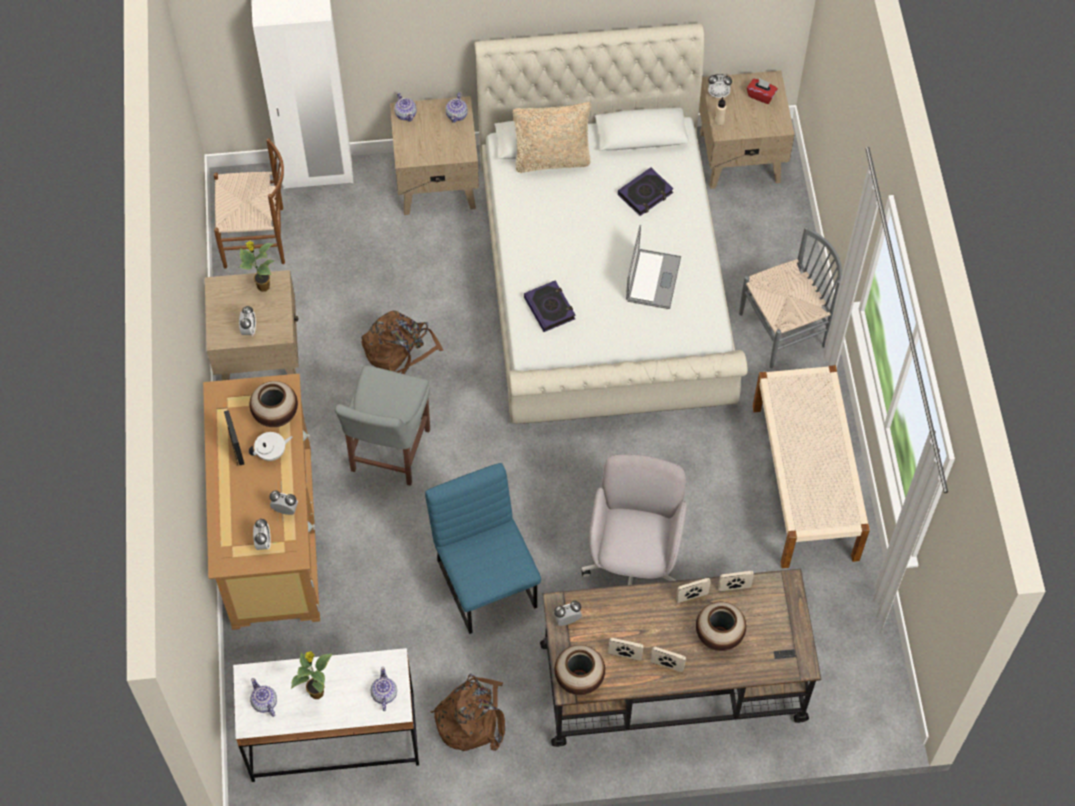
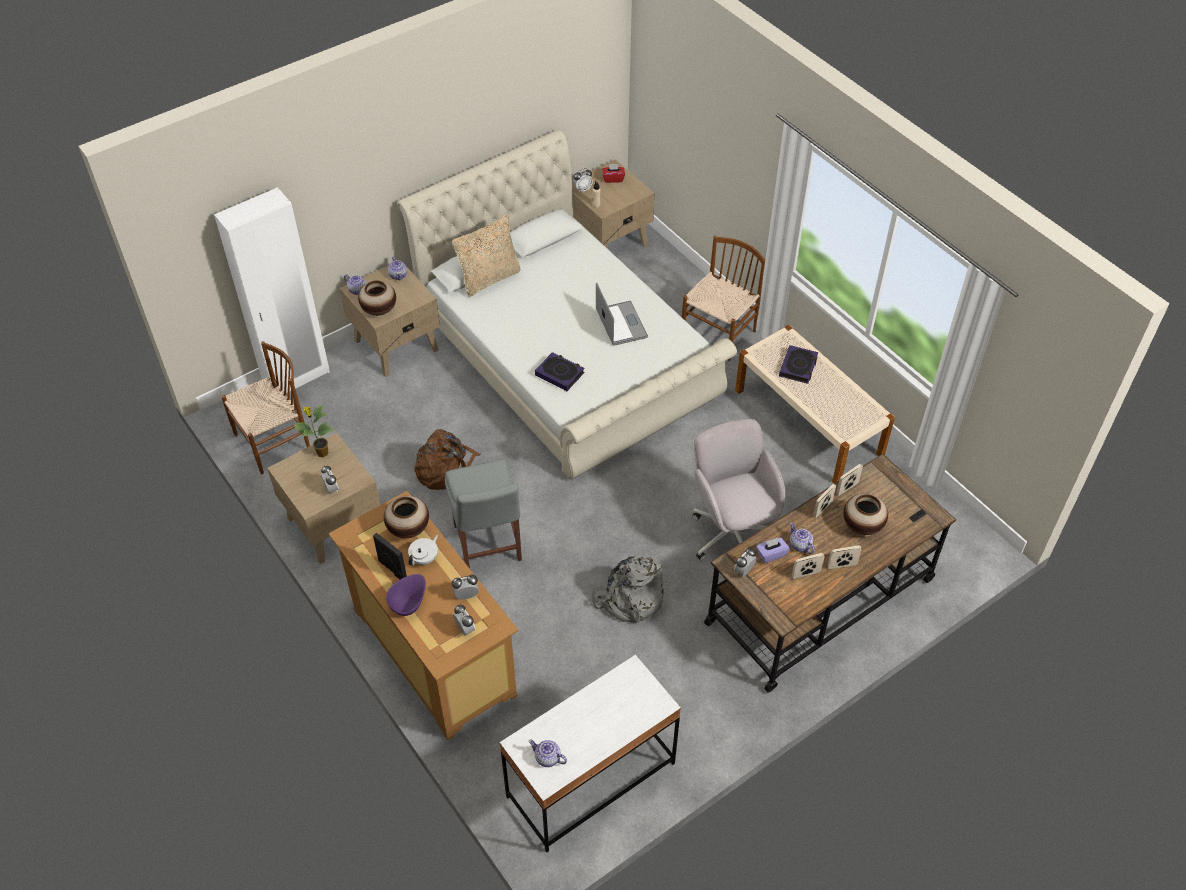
camera: 30 degrees left, 10 degrees down
(230, 491) = (408, 604): none -> purple bowl
(317, 691) = (586, 726): potted plant -> none
(384, 694) = (643, 699): teapot -> teapot (800, 545)
(471, 718) = (690, 705): brown backpack -> none
(486, 580) = (629, 599): blue chair -> grey backpack
(579, 678) = (785, 608): vase -> vase (379, 310)
(606, 617) = (771, 554): none -> purple tissue box
(645, 194) = (574, 273): book -> book (798, 367)
(786, 329) = (720, 332): grey chair -> brown chair

